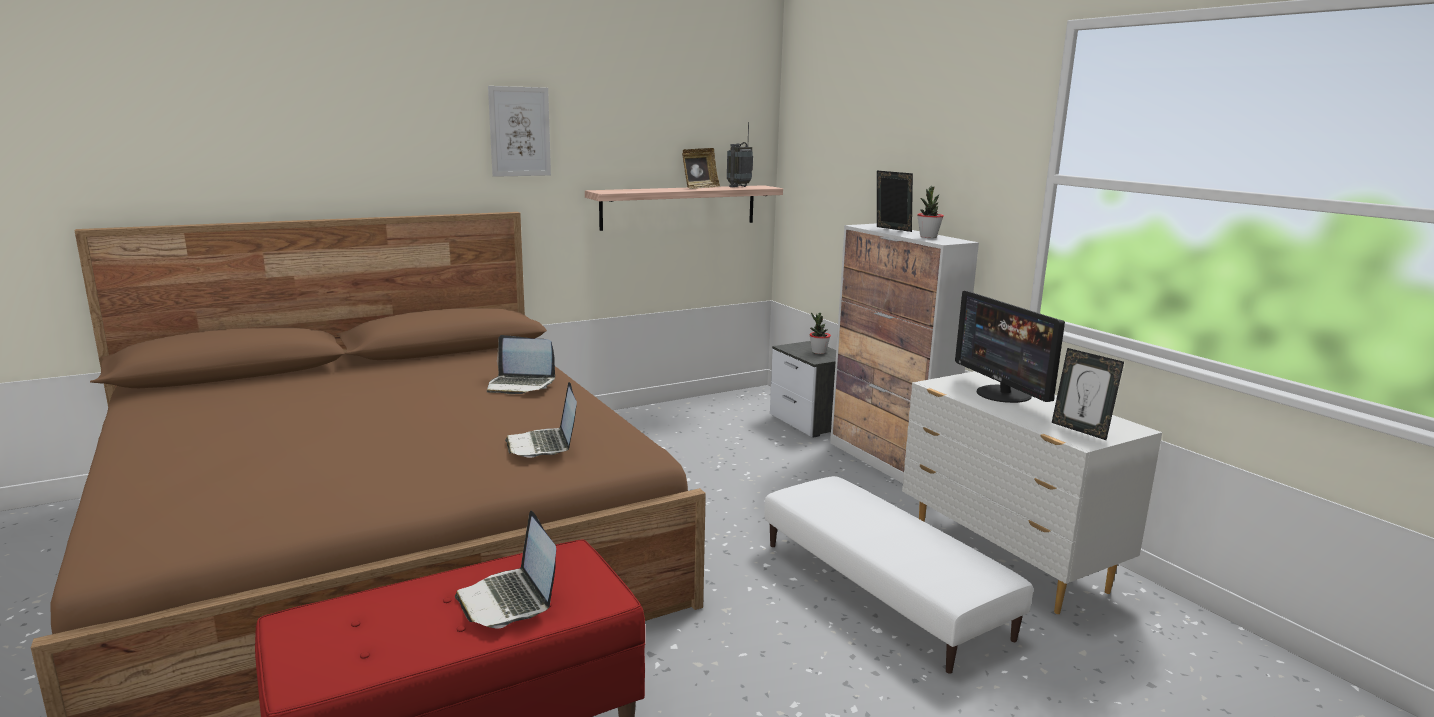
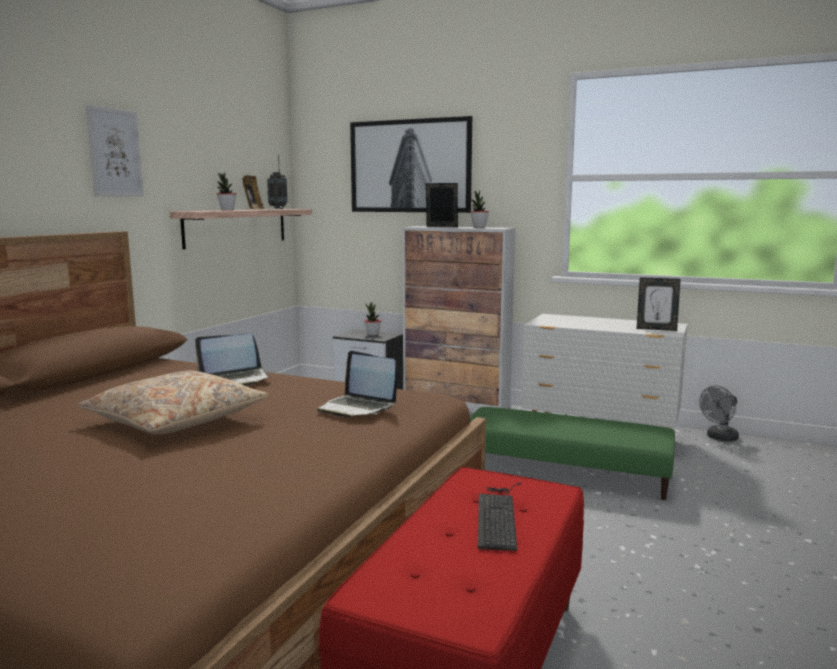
camera: 35 degrees left, 5 degrees down
(400, 416) = (176, 420): none -> beige pillow
(509, 600) = (498, 515): laptop -> keyboard
(656, 189) = (227, 210): none -> potted plant
(880, 144) = (409, 166): none -> picture
(883, 588) = (565, 470): white ottoman -> green ottoman
(1003, 394) = (582, 321): monitor -> none
(1195, 624) = (719, 438): none -> grey fan

